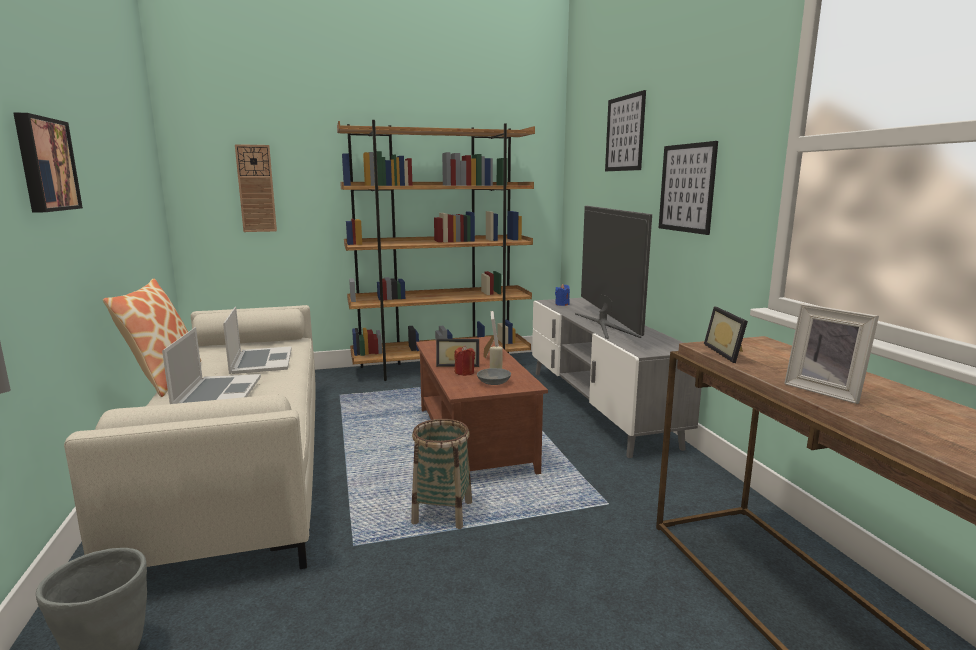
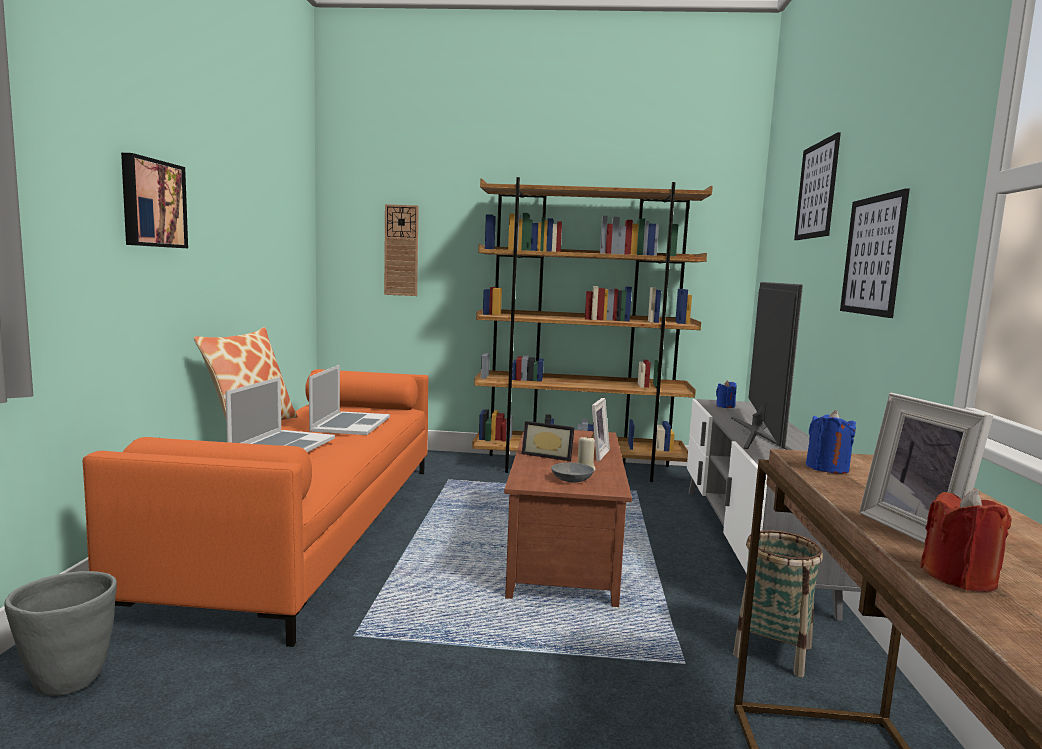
camera: 20 degrees right, 5 degrees down
(241, 462) = (308, 528): beige sofa -> orange sofa
(442, 512) = (472, 624): basket -> basket (773, 651)
(464, 372) = (547, 464): red candle -> red candle (959, 578)
(728, 353) = (827, 468): picture frame -> blue candle

